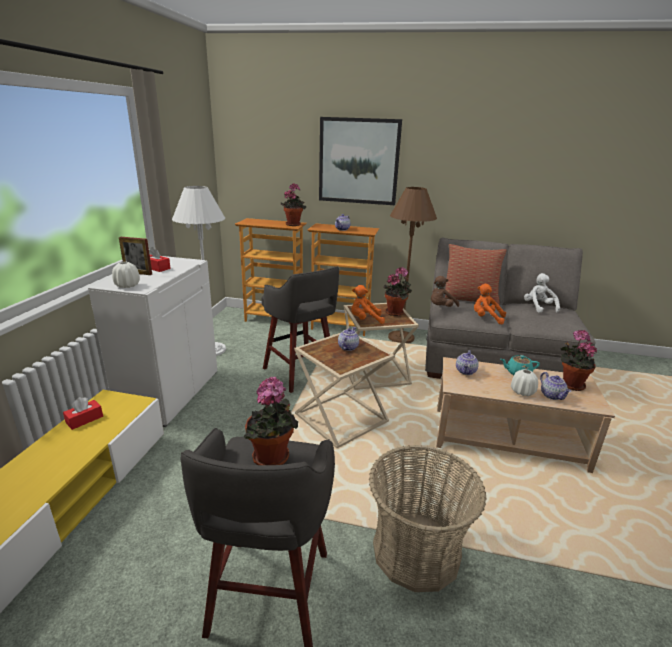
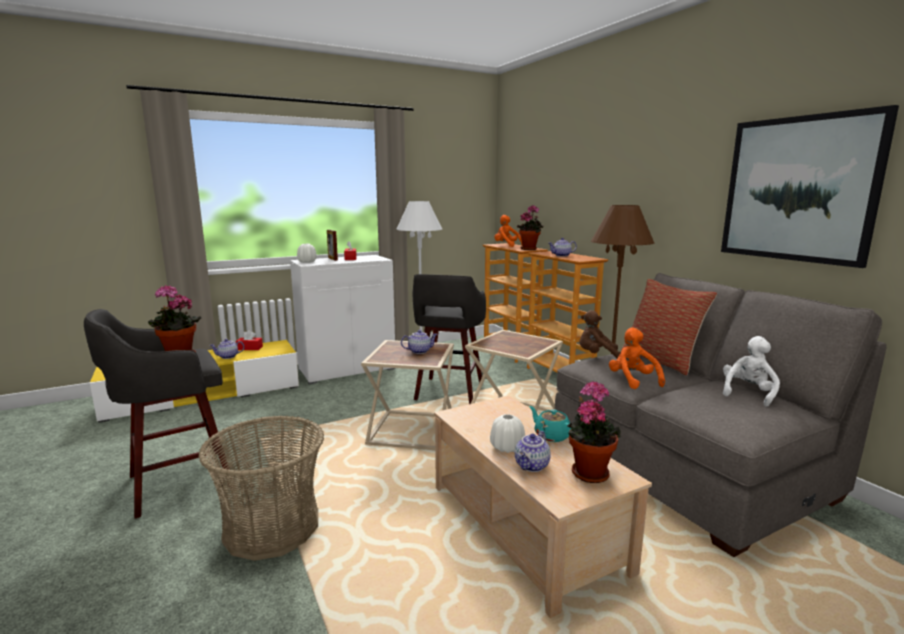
camera: 50 degrees right, 10 degrees down
(358, 161) = (595, 180): picture -> picture (798, 189)
(365, 320) = (488, 342): orange plush toy -> orange plush toy (507, 246)
(396, 312) = (534, 346): potted plant -> none
(466, 371) = (497, 411): teapot -> teapot (228, 357)

